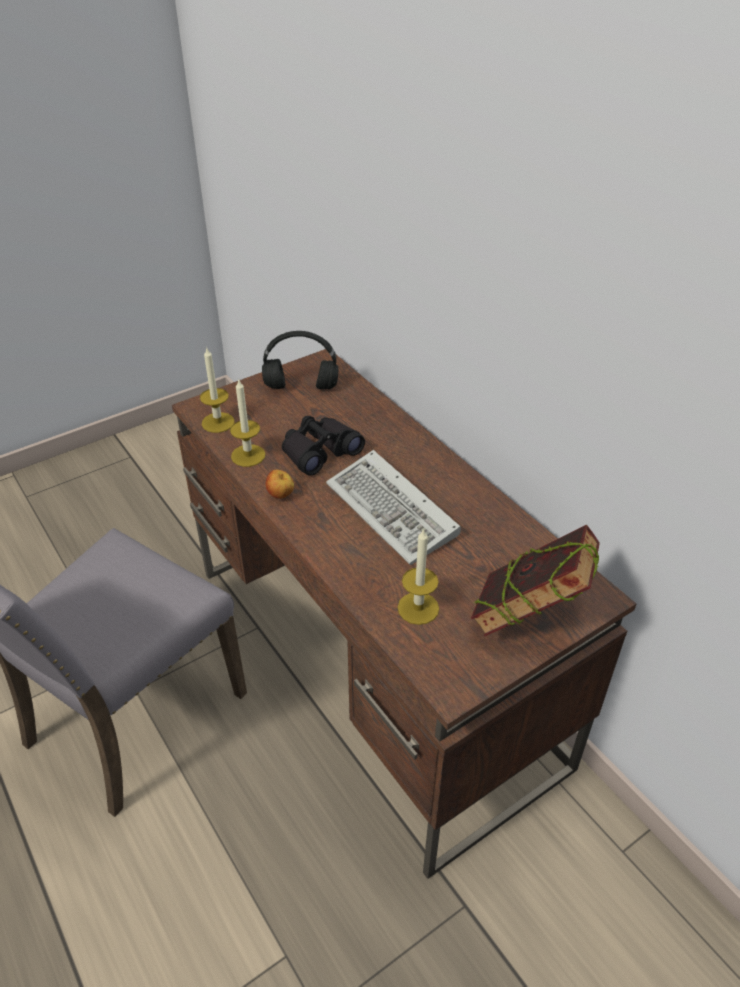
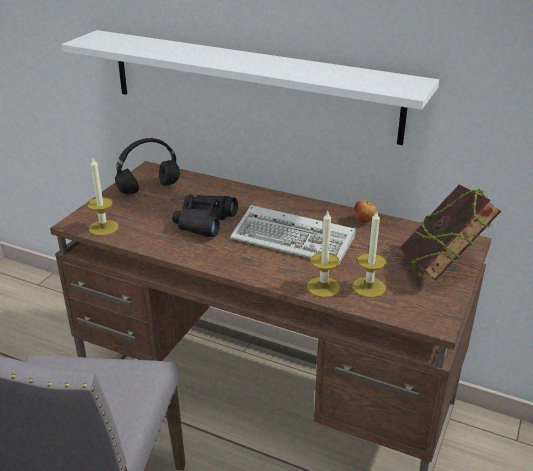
camera: 30 degrees left, 10 degrees down
(248, 455) = (150, 240): candle -> candle (323, 287)
(281, 495) = (202, 256): apple -> apple (364, 221)
(424, 301) = (251, 85): none -> white shelf

